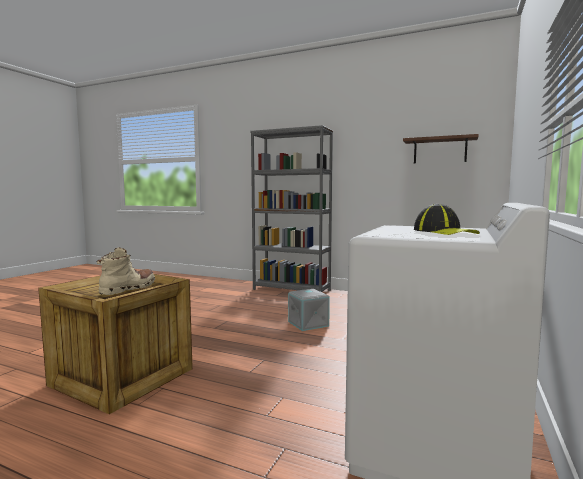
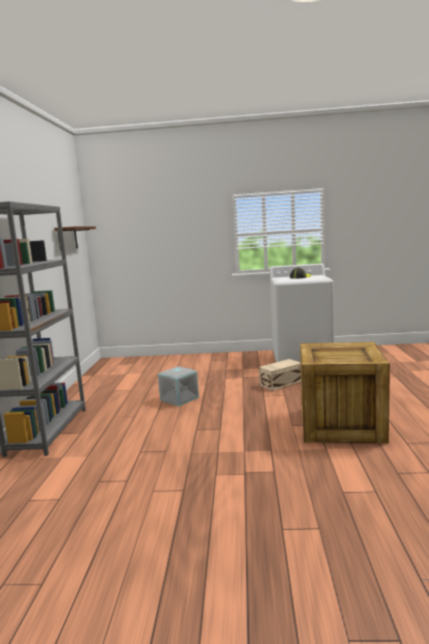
camera: 110 degrees left, 5 degrees up
(129, 288) = (339, 350): beige boot -> none
(296, 381) = (280, 383): none -> beige storage box

